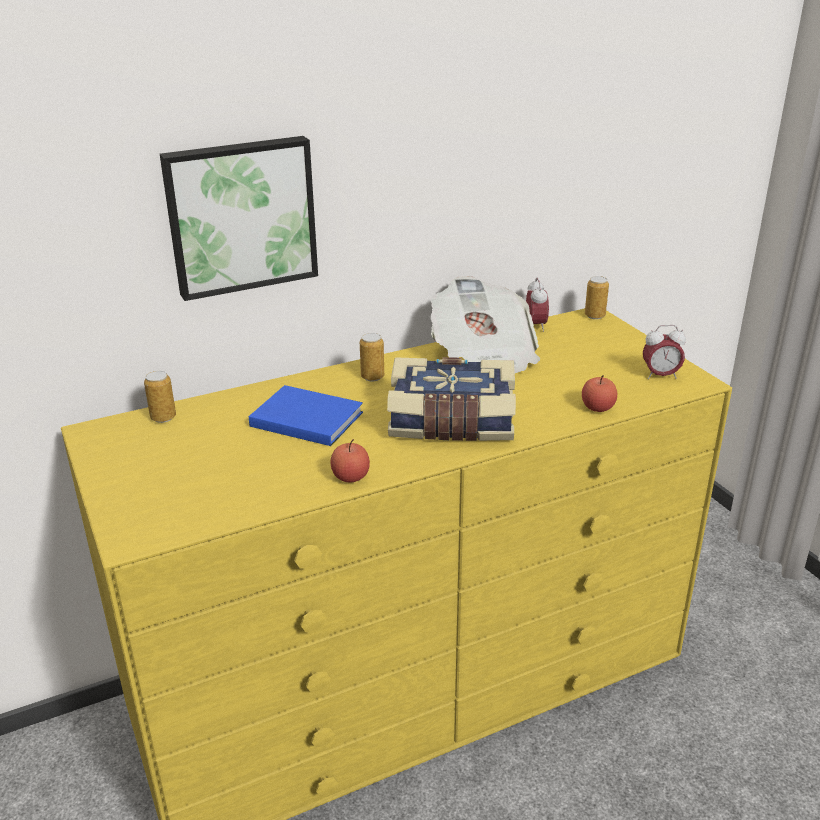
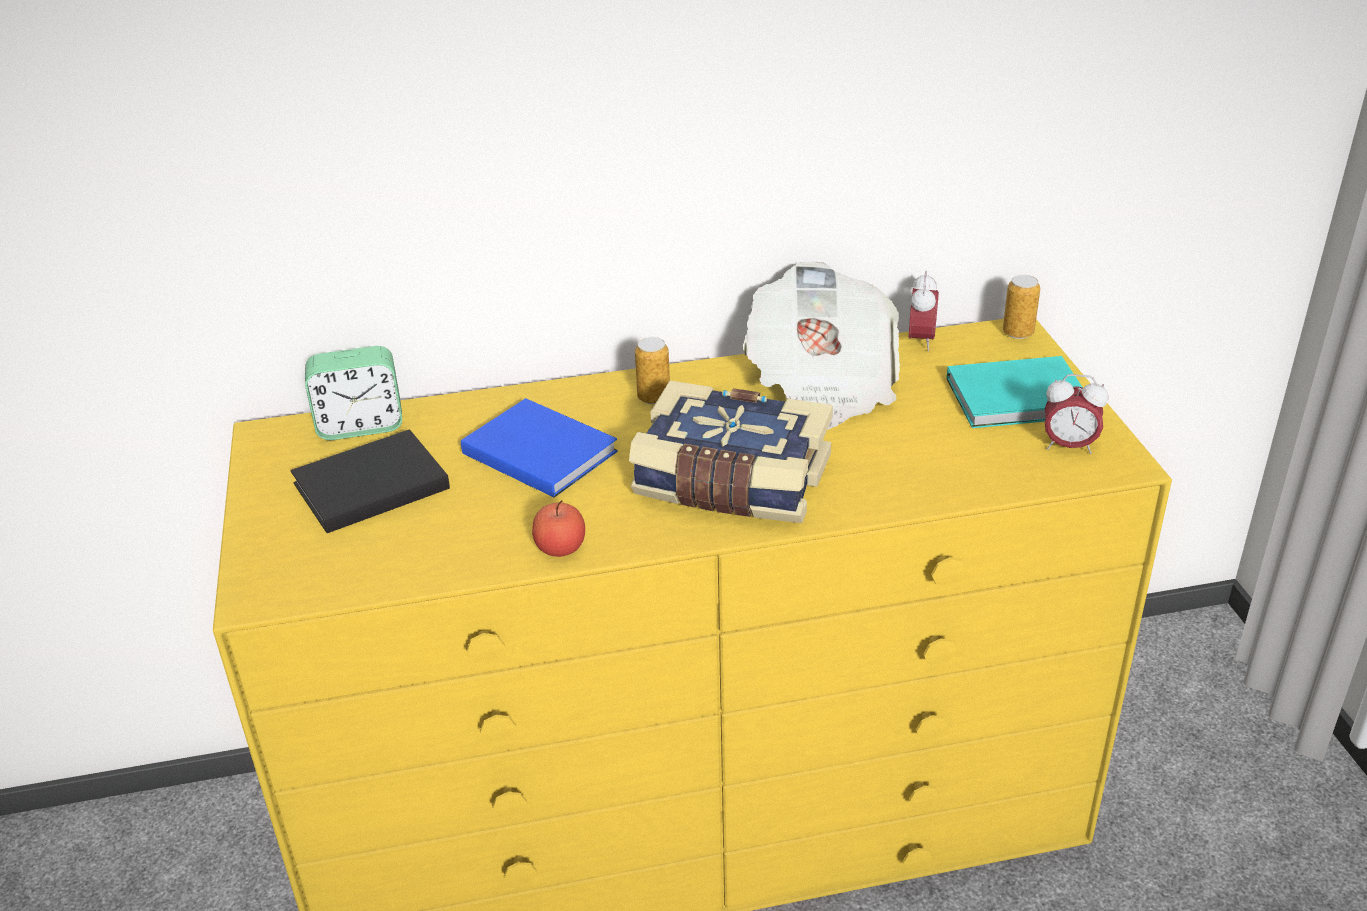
camera: 15 degrees right, 5 degrees up
(163, 417) = (360, 426): can -> alarm clock
(186, 455) = (367, 486): none -> black book
(241, 216) = (477, 164): picture -> none
(597, 408) = (949, 487): apple -> none
(616, 352) = (1021, 398): none -> turquoise book

